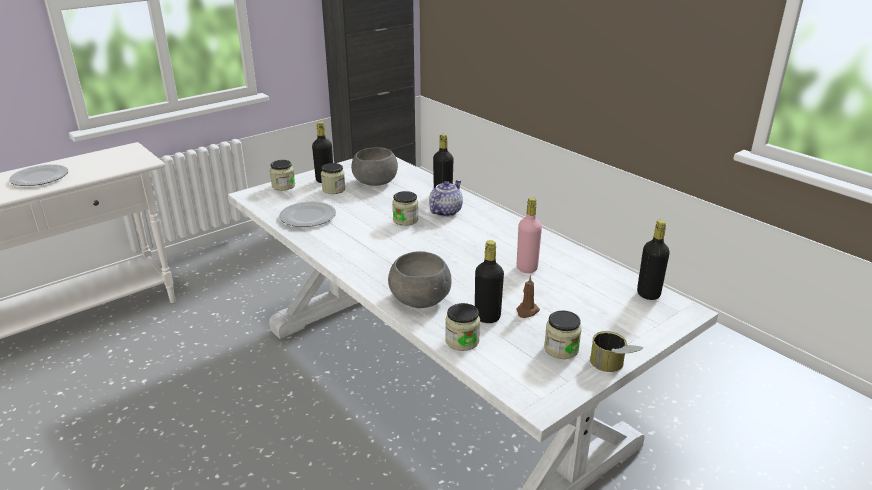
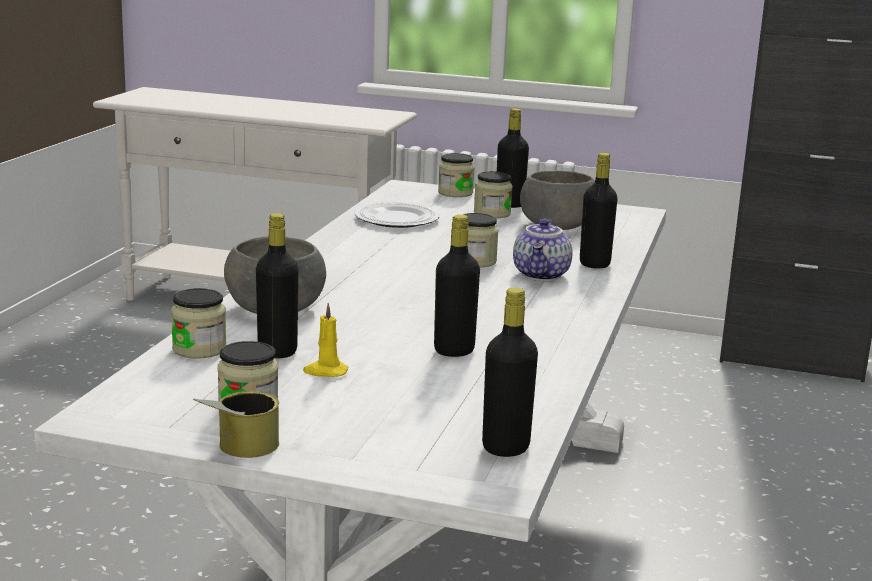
camera: 55 degrees right, 10 degrees down
(40, 177) = (271, 108): plate -> none
(445, 211) = (542, 275): teapot -> teapot turned 105 degrees clockwise
(527, 268) = (454, 350): pink bottle -> black bottle
(527, 311) = (325, 371): brown candle -> yellow candle

